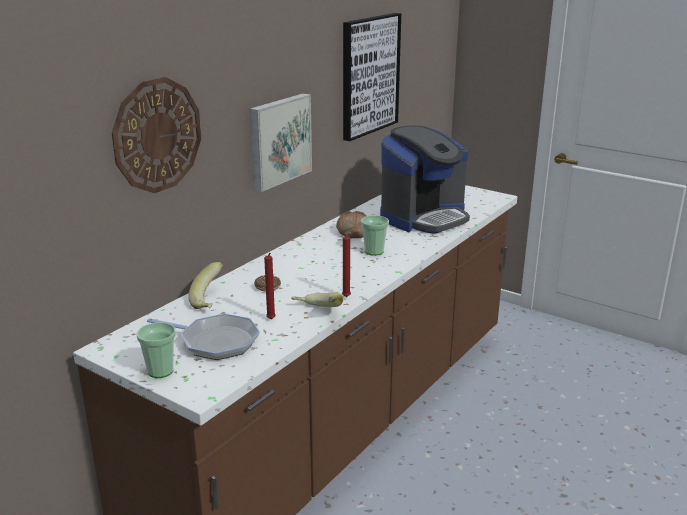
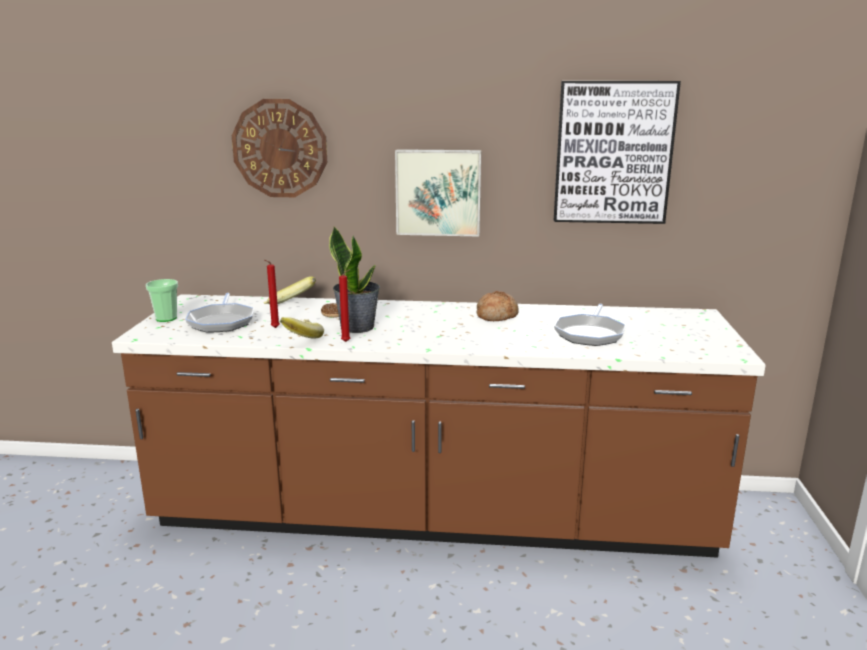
camera: 60 degrees right, 5 degrees down
(315, 284) = (357, 327): none -> potted plant
(374, 251) = (462, 332): cup -> none
(424, 217) = (590, 334): coffee machine -> frying pan

